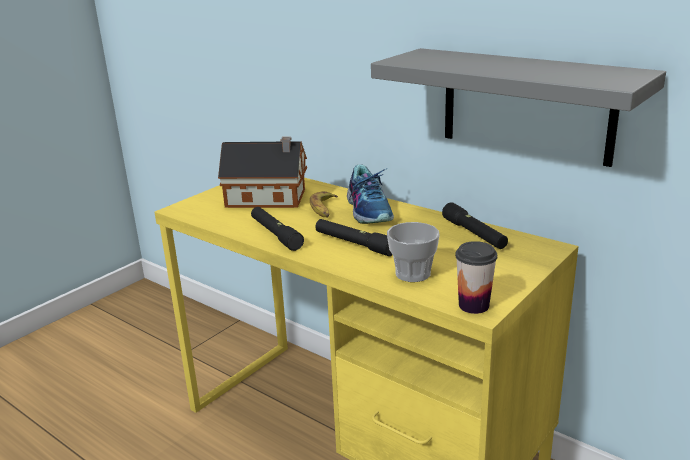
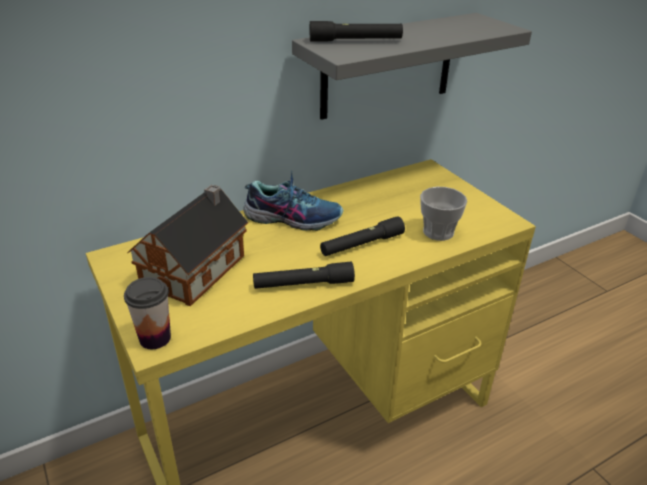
camera: 70 degrees left, 10 degrees up
(324, 209) = (266, 241): banana -> none
(473, 305) = (501, 222): cup -> cup (155, 338)
(474, 234) = (384, 187): black flashlight -> black flashlight (355, 40)

